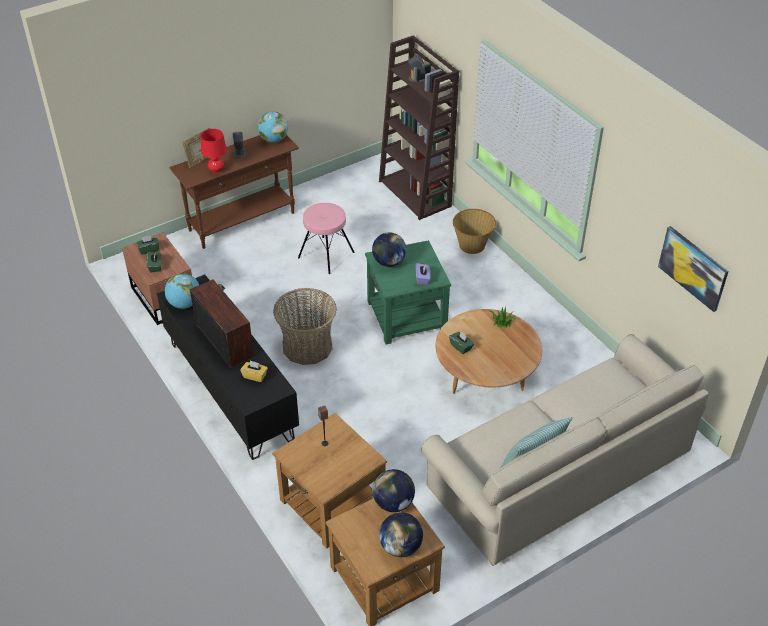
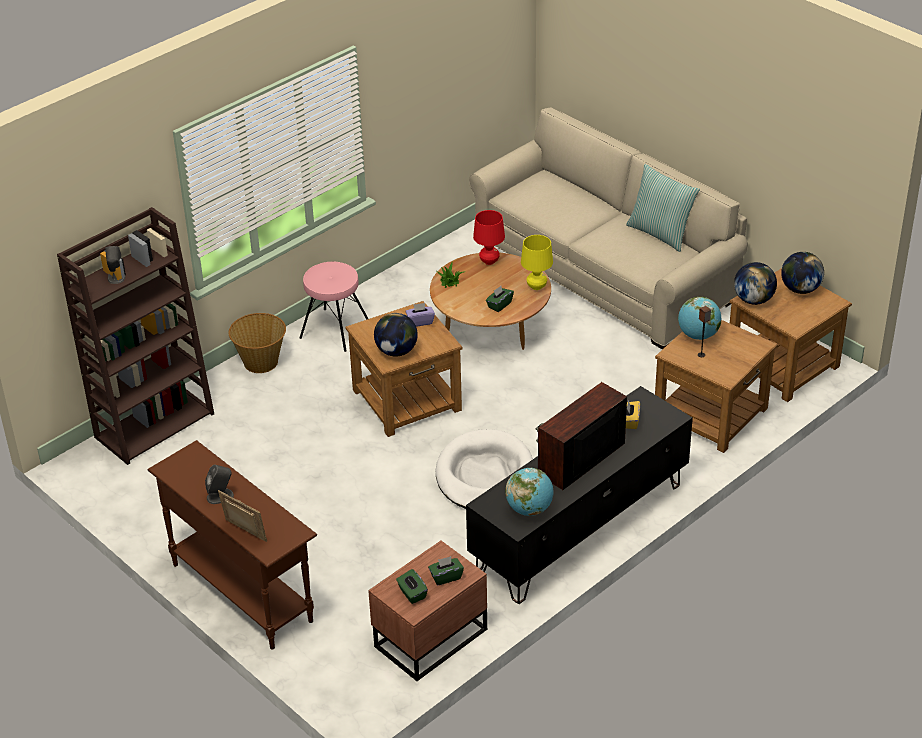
camera: 100 degrees left, 5 degrees down
(216, 170) = (267, 511): red table lamp -> red table lamp (489, 261)
(273, 140) = (181, 467): globe -> globe (698, 335)
(307, 346) = (484, 475): basket -> white dog bed
(326, 254) = (303, 489): pink stool -> pink stool (334, 330)
(406, 316) = (407, 400): green side table -> brown side table
(482, 374) = (536, 286): none -> yellow table lamp
(693, 268) = (475, 59): picture -> none

